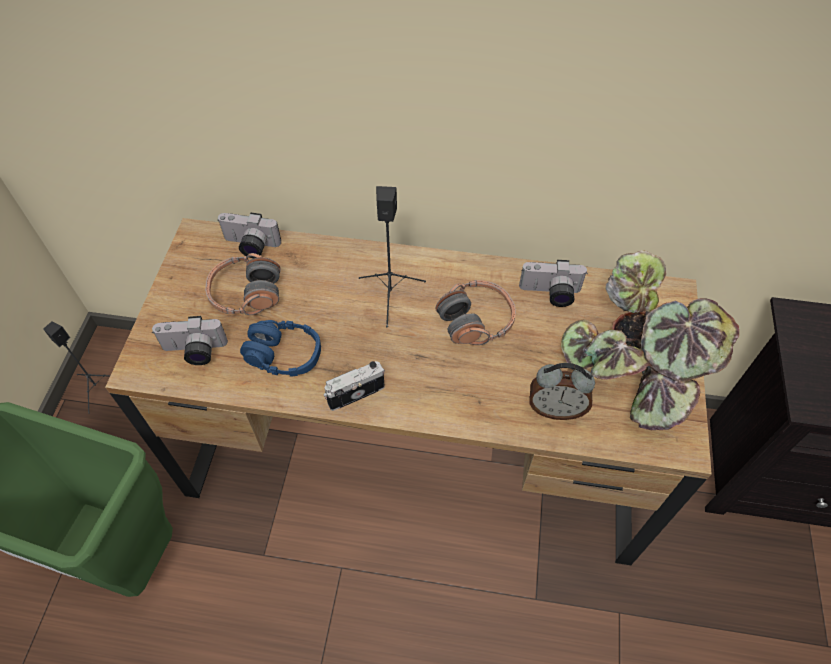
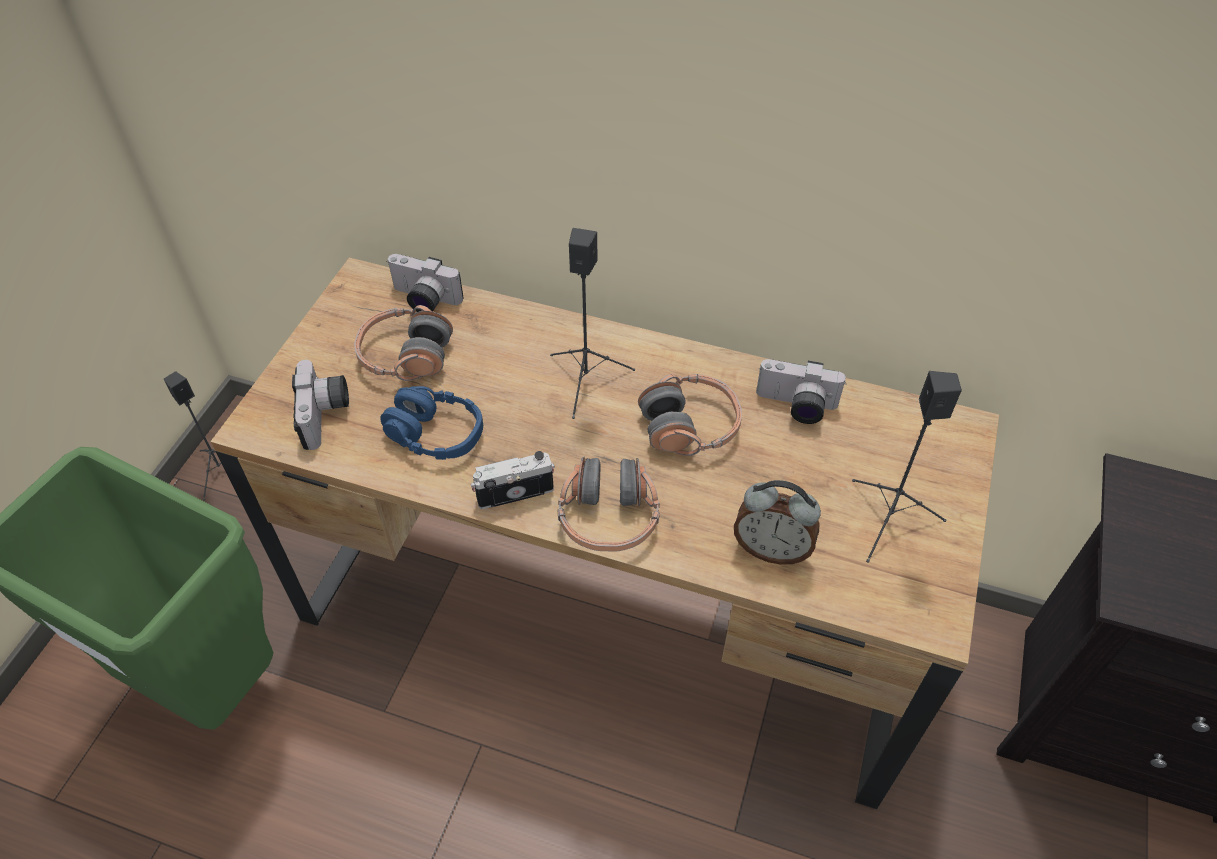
camera: 10 degrees right, 5 degrees down
(194, 352) = (326, 415): camera -> camera turned 105 degrees counterclockwise
(430, 402) = (608, 516): none -> headphones
(634, 374) = (888, 521): potted plant -> black speaker

